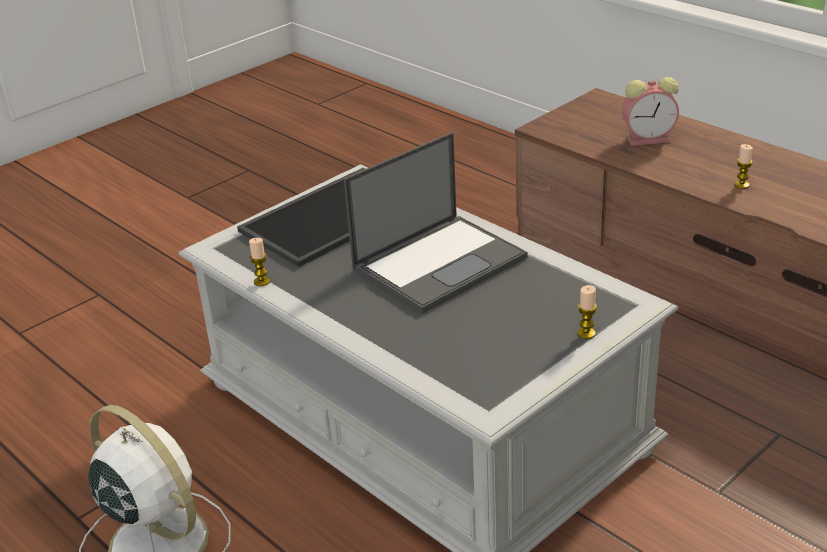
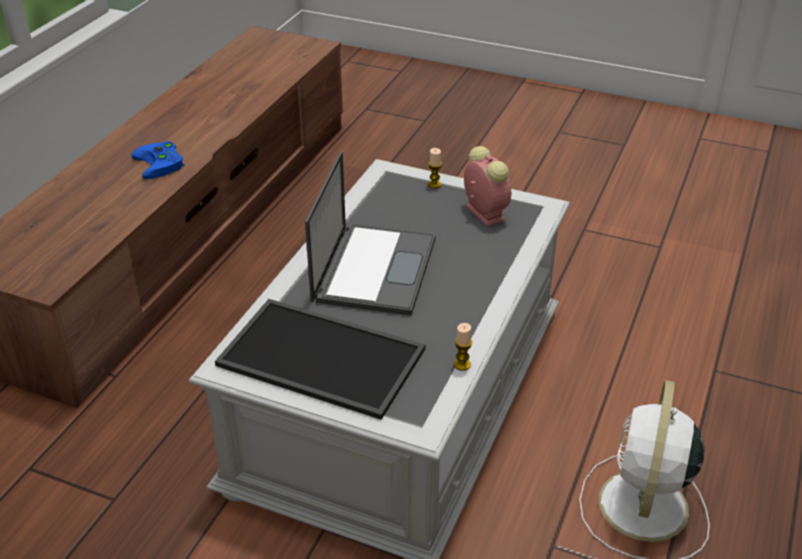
camera: 115 degrees left, 5 degrees up
(440, 262) = (374, 268): laptop -> laptop turned 75 degrees clockwise
(649, 139) = (72, 217): alarm clock -> alarm clock (483, 212)
(741, 185) = (161, 164): candle -> blue game controller

